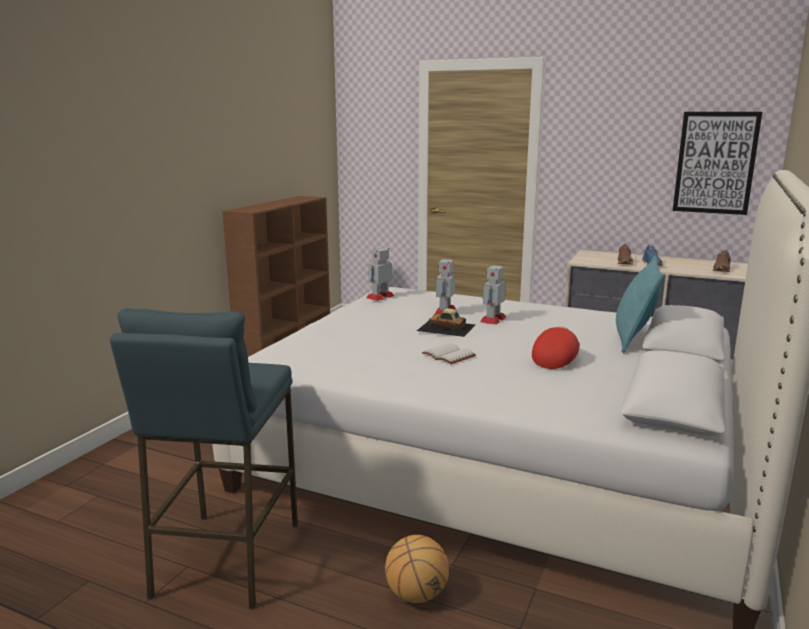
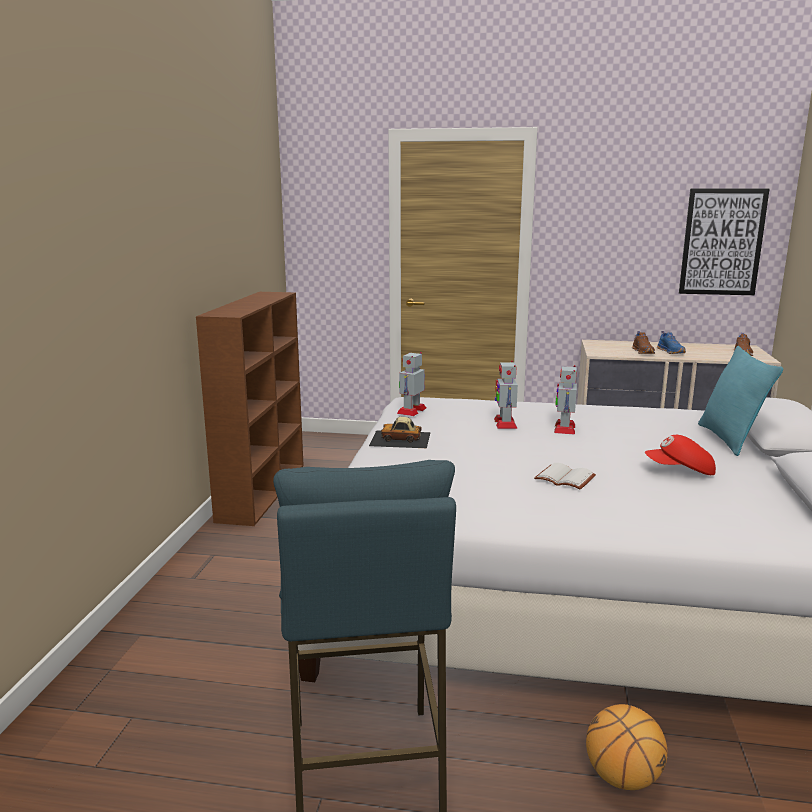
camera: 15 degrees left, 0 degrees up
(446, 327) = (527, 443): toy car -> toy car (400, 439)
(555, 360) = (680, 471): red cap -> red cap turned 105 degrees counterclockwise

